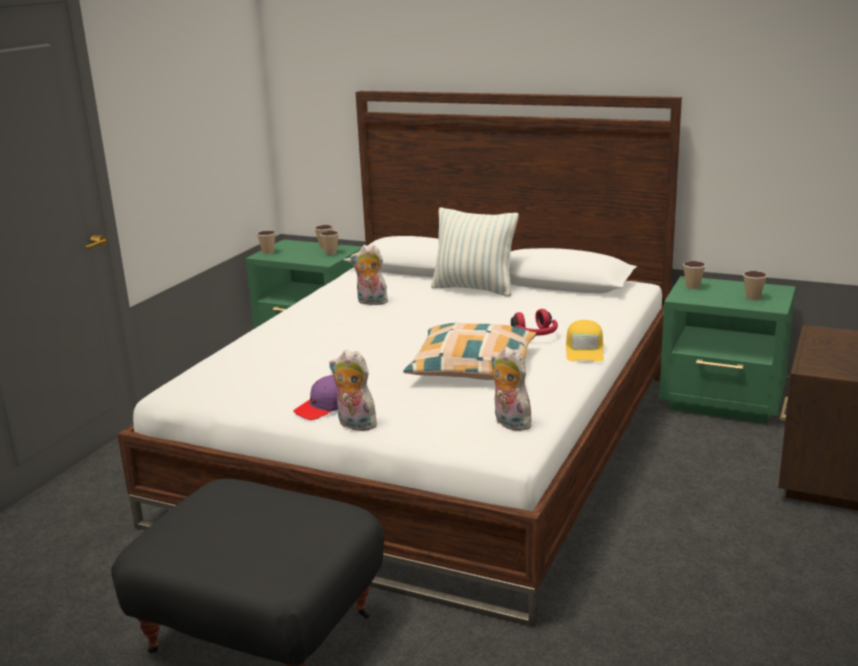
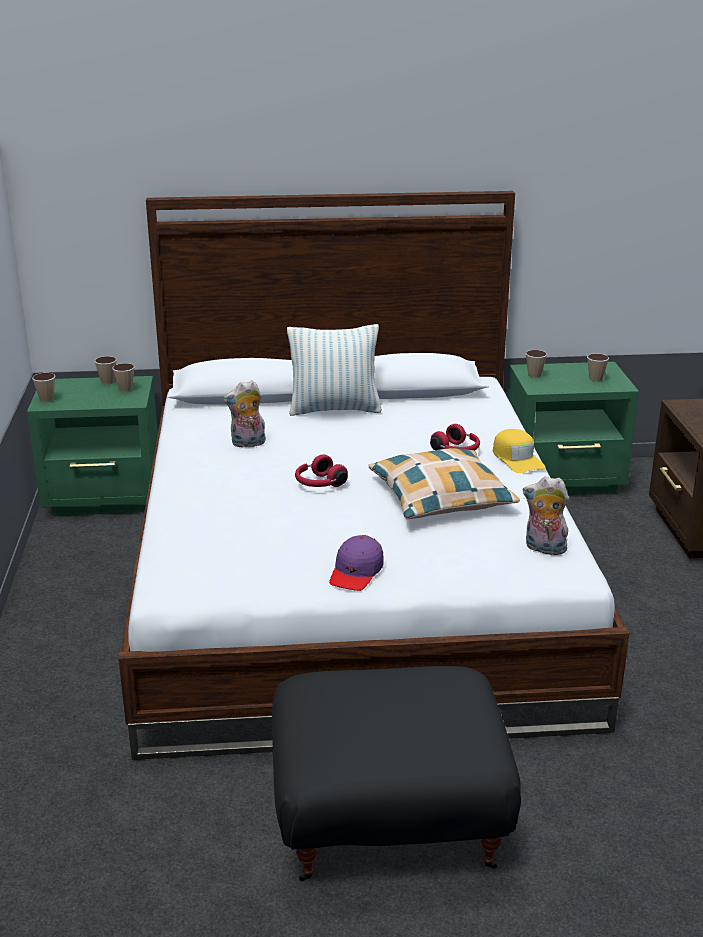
camera: 30 degrees left, 5 degrees up
(354, 425) = (408, 585): plush toy -> none
(384, 338) = (319, 484): none -> red headphones

